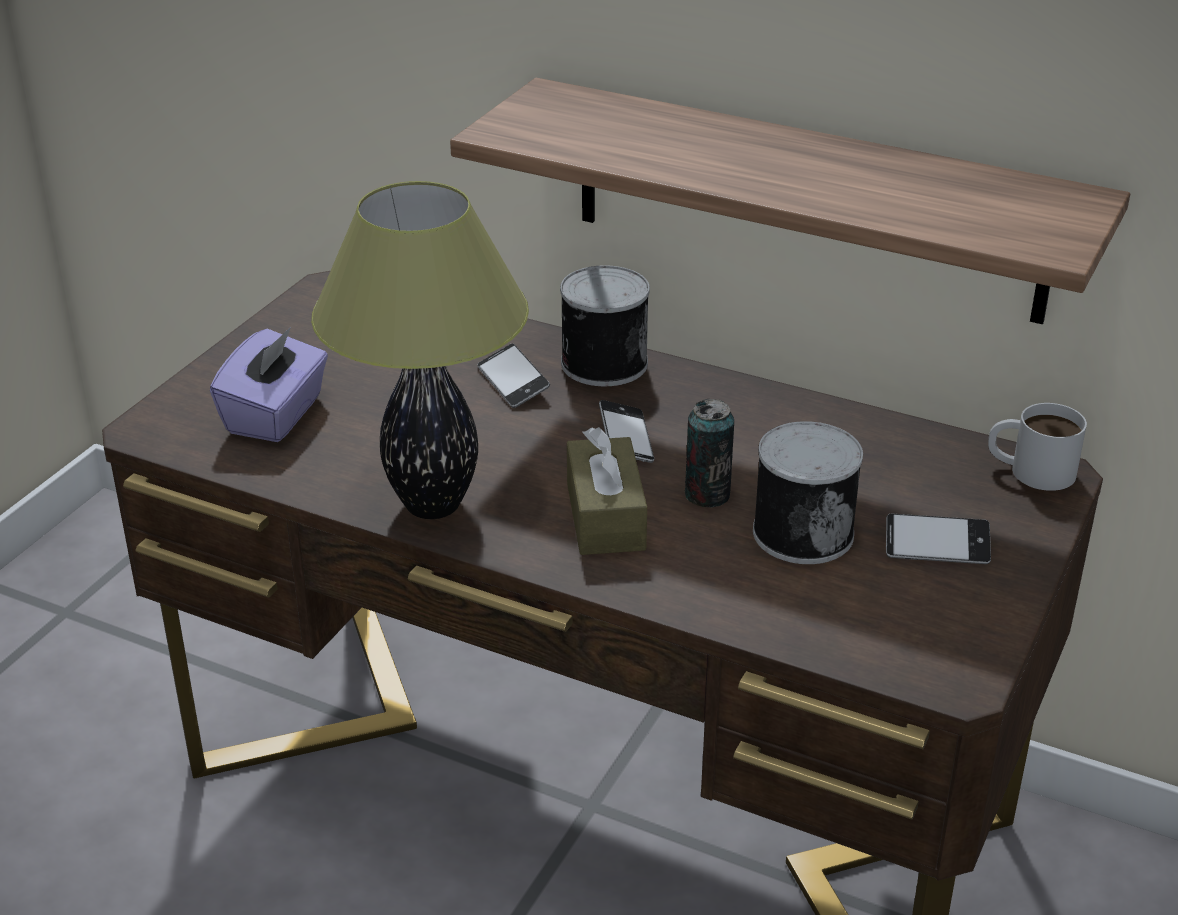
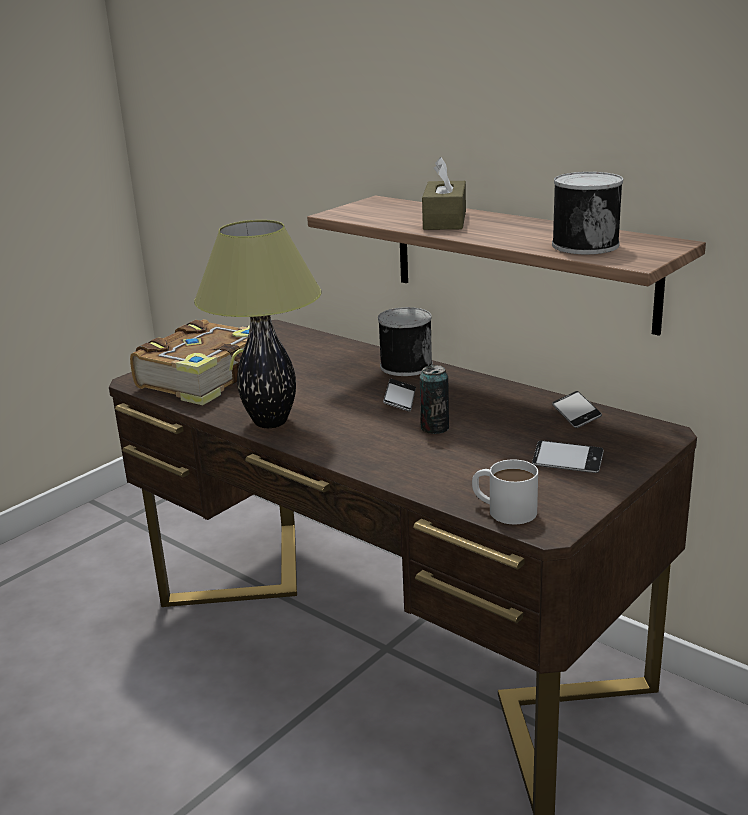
camera: 15 degrees right, 10 degrees down
(276, 415) = (207, 378): purple tissue box -> book
(513, 382) = (348, 371): phone -> phone (576, 414)
(605, 516) = (368, 434): brown tissue box -> brown tissue box (445, 220)
(802, 531) = (484, 449): can -> can (585, 244)
(1030, 470) = (648, 429): white mug -> white mug (503, 509)

